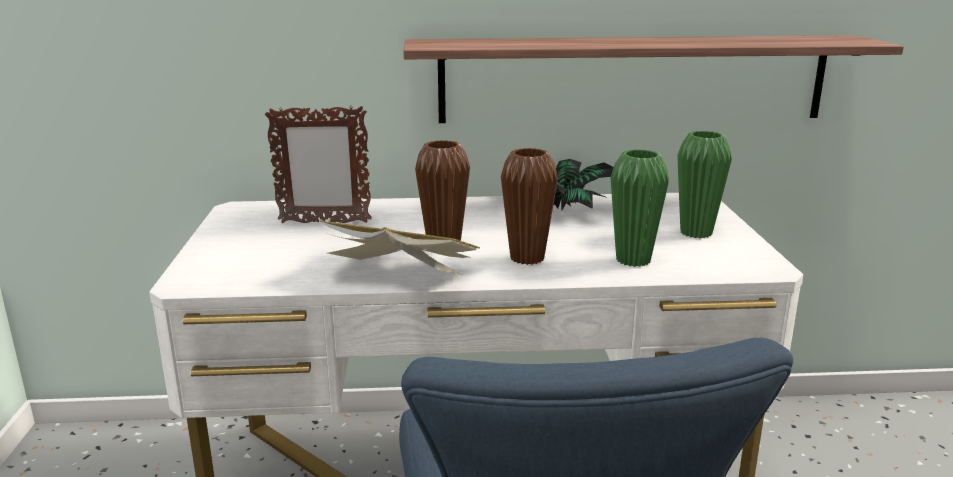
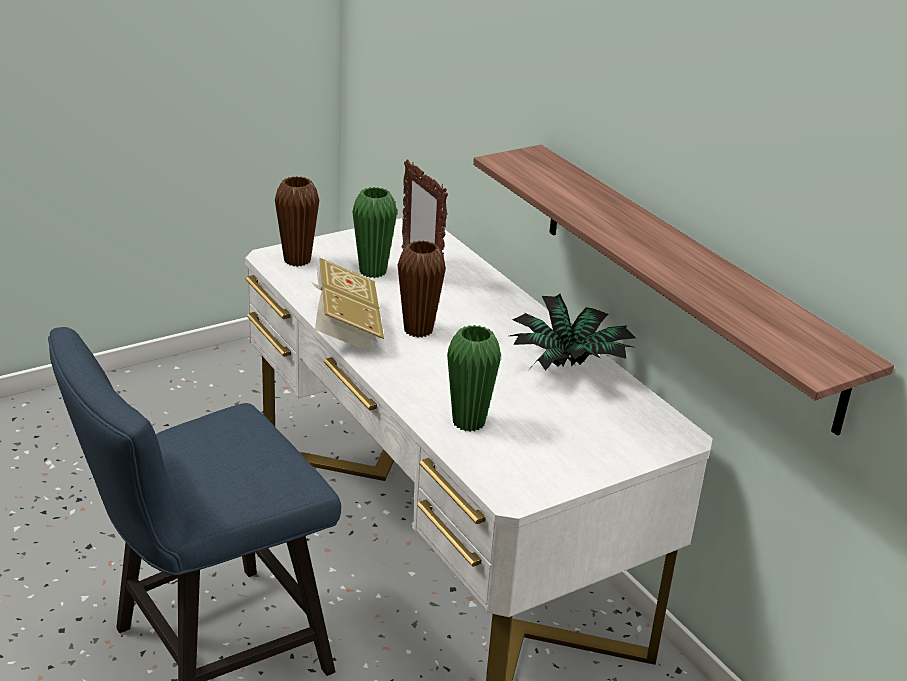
camera: 60 degrees right, 10 degrees up
(527, 258) = (427, 371): brown vase -> brown vase (297, 260)
(696, 233) = (572, 448): green vase -> green vase (373, 271)

